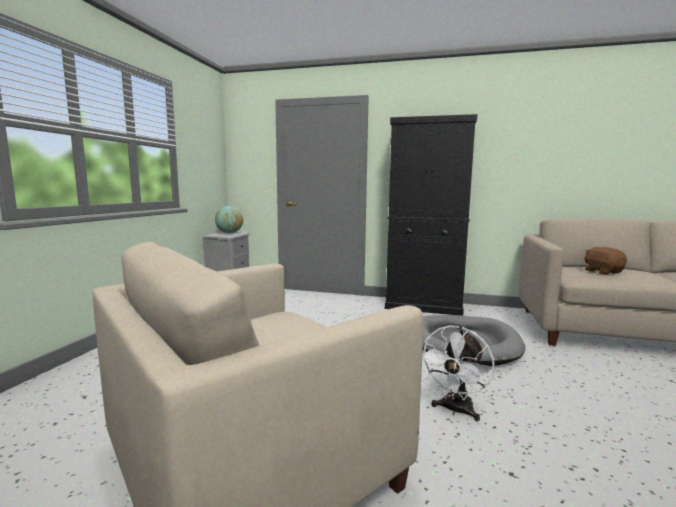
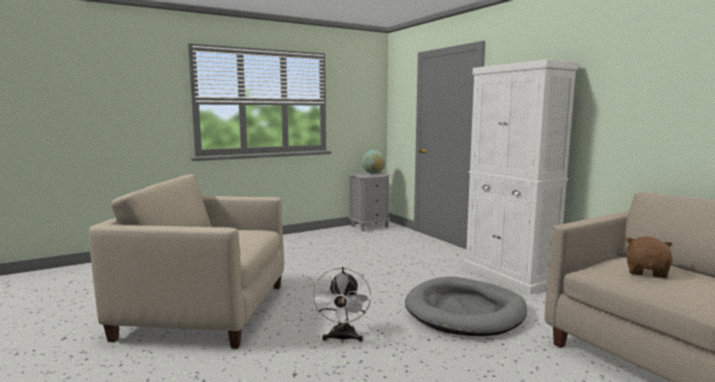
camera: 45 degrees right, 0 degrees up
(423, 306) = (509, 275): black cabinet -> white cabinet
(455, 410) = (342, 338): white fan -> white fan turned 75 degrees counterclockwise

